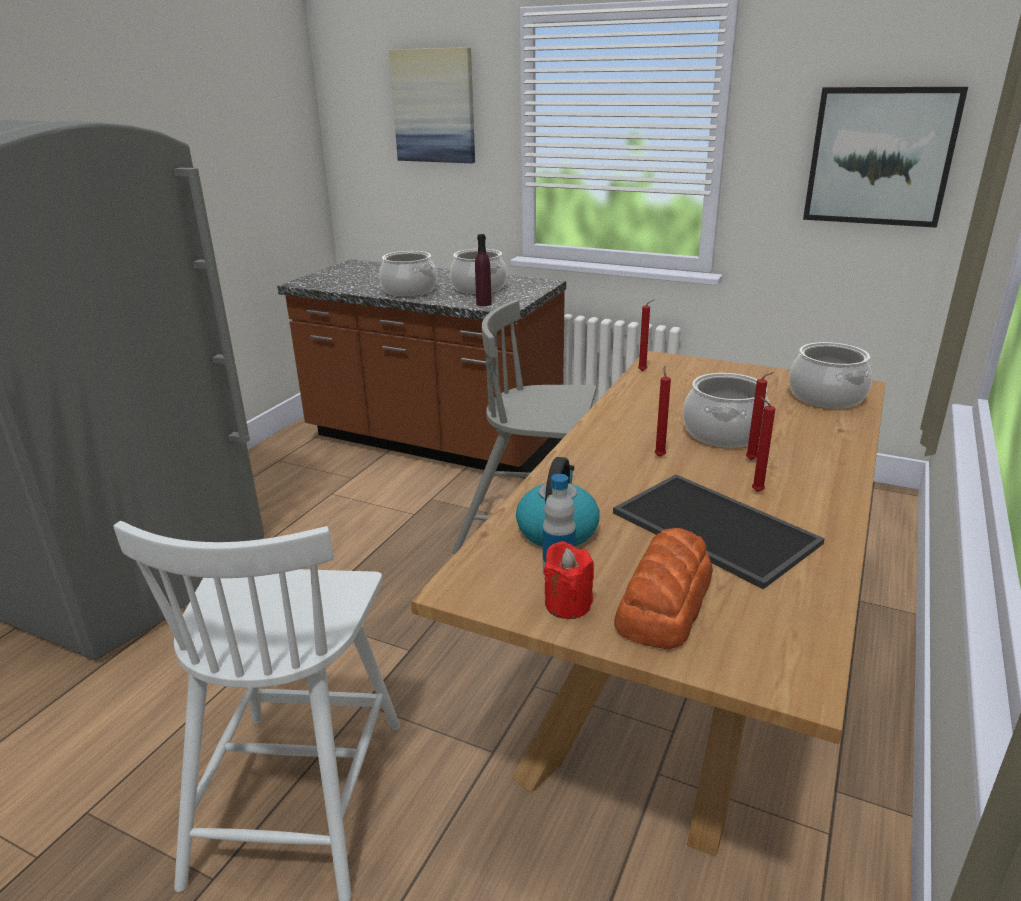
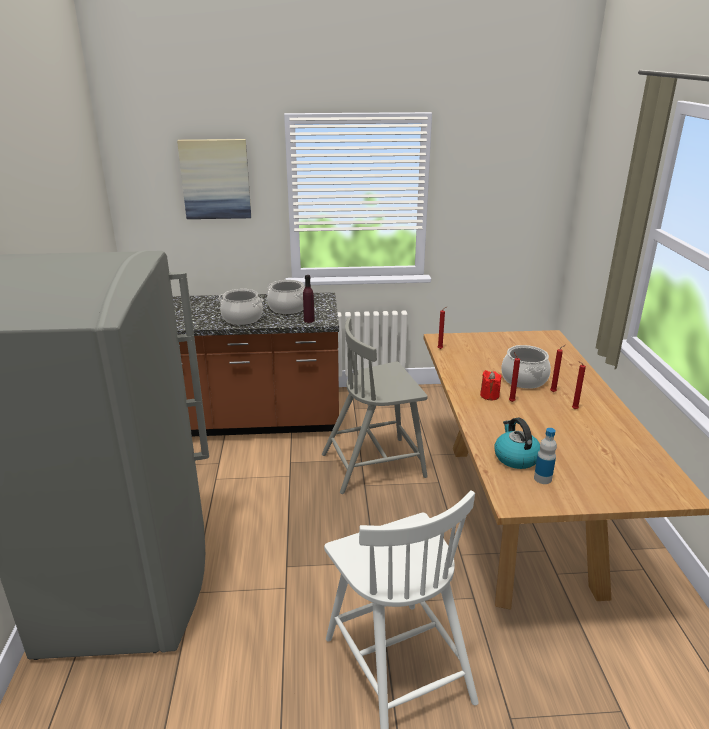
camera: 30 degrees left, 0 degrees up
(567, 604) = (566, 493): red candle -> red candle (489, 395)
(663, 602) = (601, 478): bread -> none
(710, 528) = (577, 435): tray -> none
(827, 397) = (545, 345): cooking pot -> none
(880, 156) = (515, 201): picture -> none

